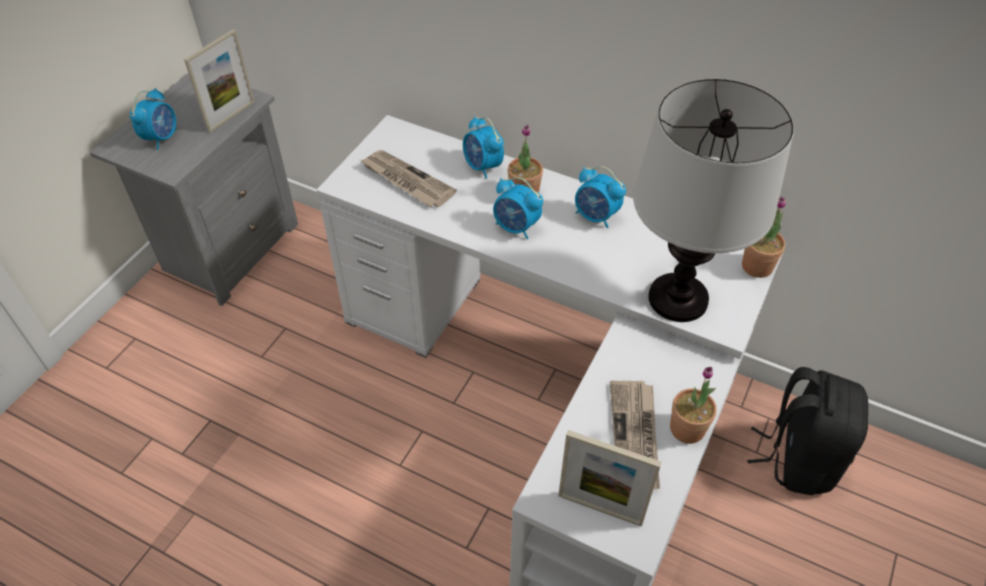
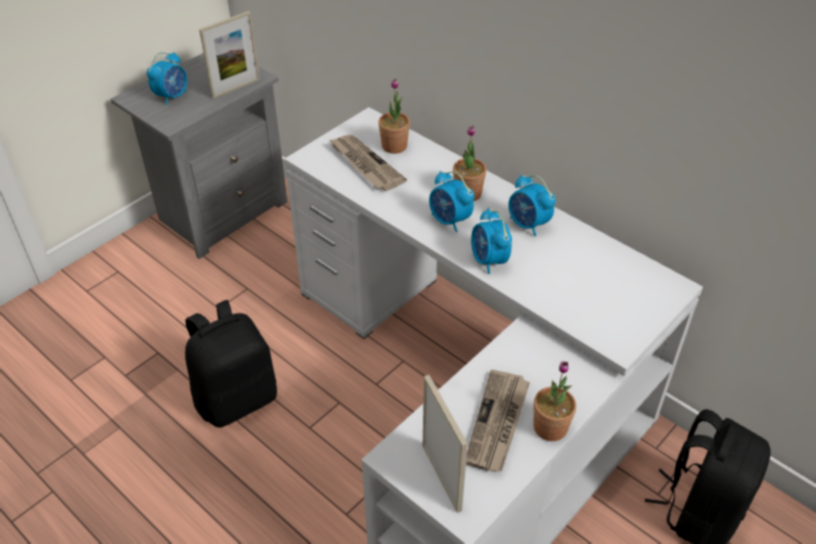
camera: 15 degrees right, 5 degrees down
(313, 451) = (237, 398): none -> black backpack
(483, 167) = (438, 164): alarm clock -> alarm clock (489, 260)
(600, 508) = (441, 477): picture frame -> picture frame turned 150 degrees counterclockwise
(678, 299) = (580, 310): table lamp -> none
(757, 266) = (669, 296): potted plant -> potted plant (394, 146)

